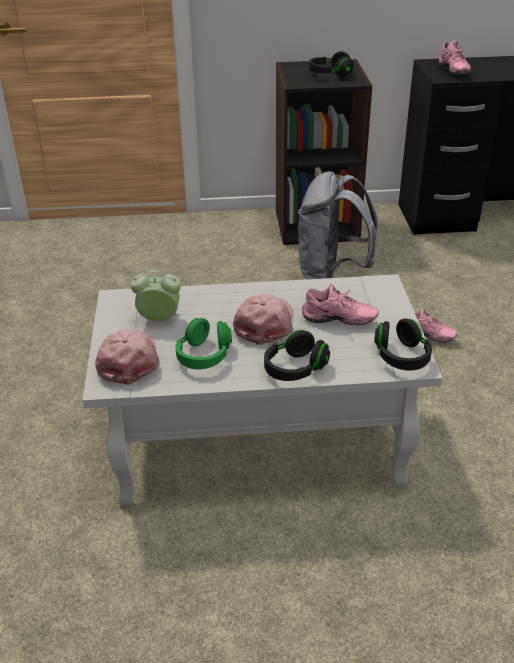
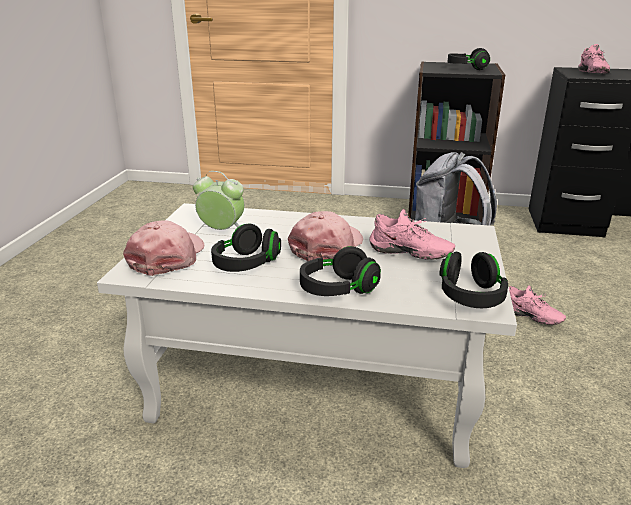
camera: 15 degrees right, 10 degrees down
(204, 356) = (246, 264): green headphones -> black headphones

